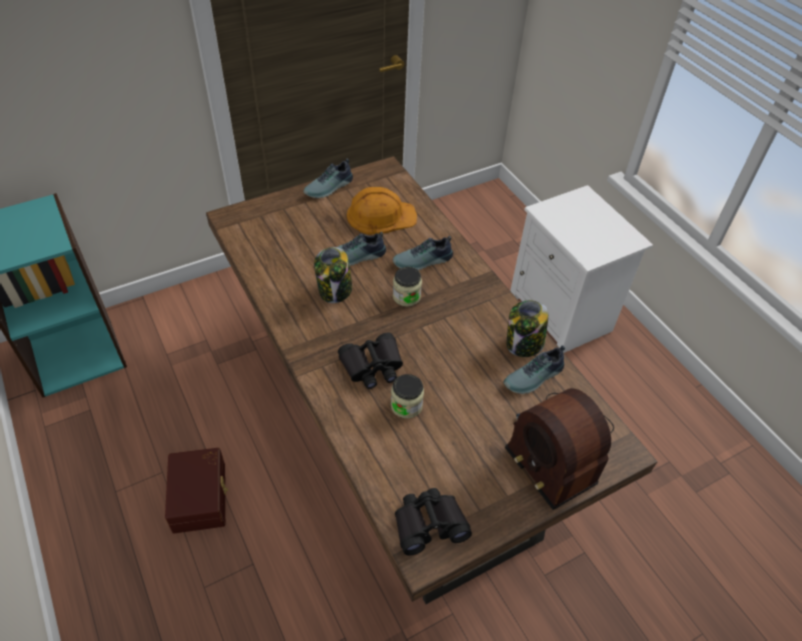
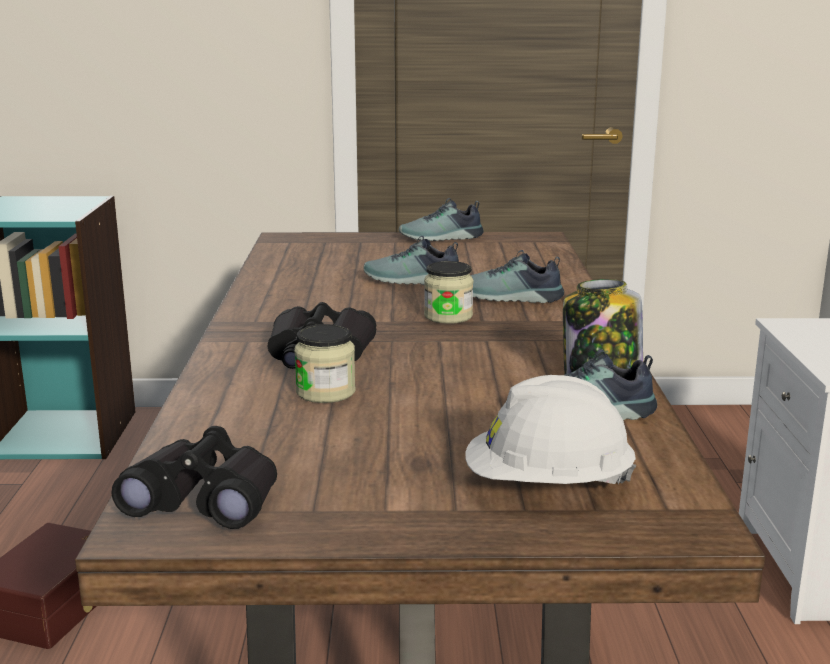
camera: 30 degrees right, 30 degrees down
(335, 290) = (348, 296): jar -> none
(380, 215) = (489, 262): orange hard hat -> none
(557, 447) = (547, 486): radio -> white hard hat

